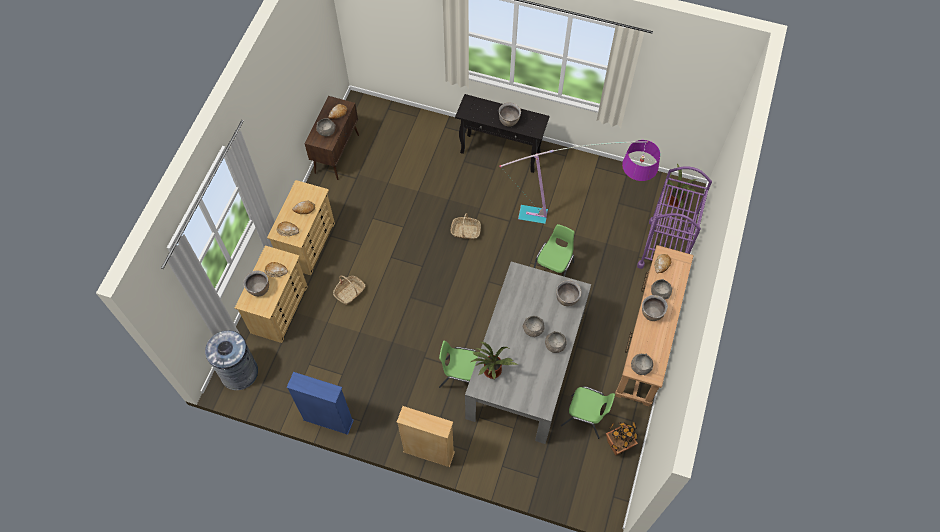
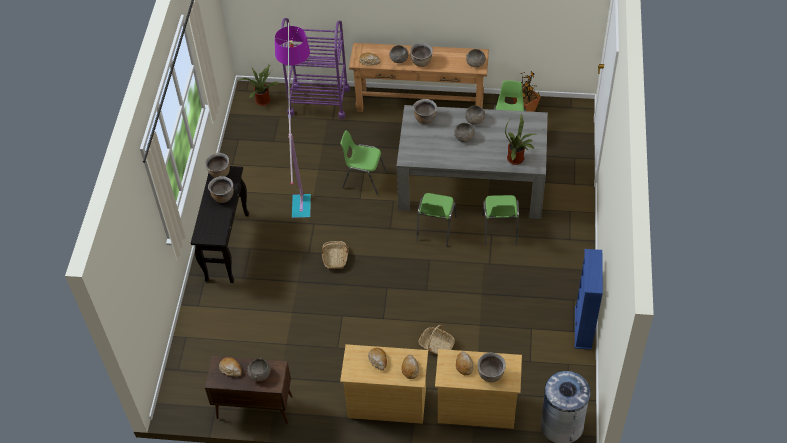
camera: 100 degrees left, 10 degrees down
(429, 452) = (583, 239): beige bookcase -> none
(477, 319) = (435, 229): none -> green chair
(537, 121) = (219, 173): none -> brown cooking pot

